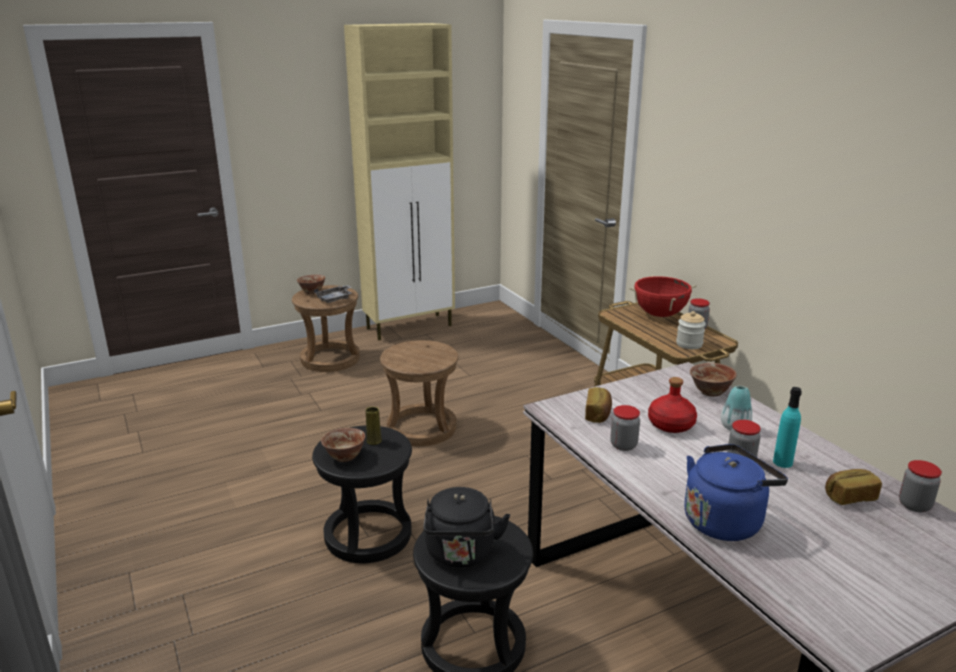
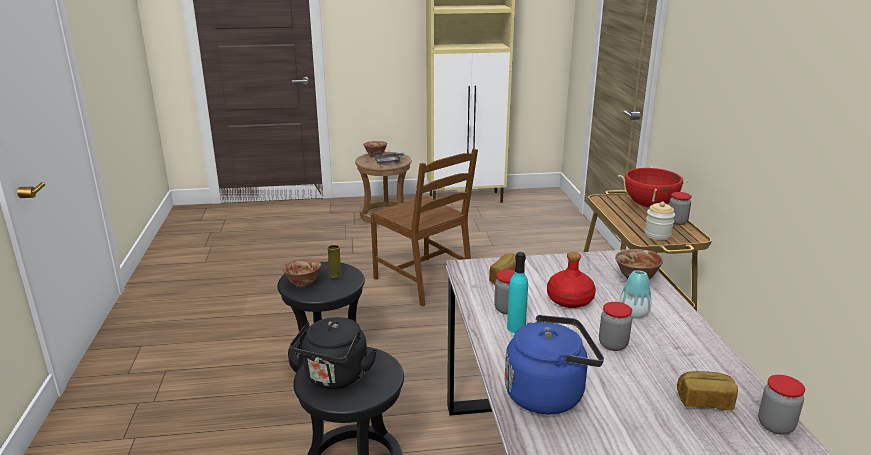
camera: 20 degrees right, 0 degrees up
(422, 428) = (424, 281): brown stool -> brown chair
(782, 462) = (657, 354): turquoise bottle -> turquoise bottle (516, 328)

